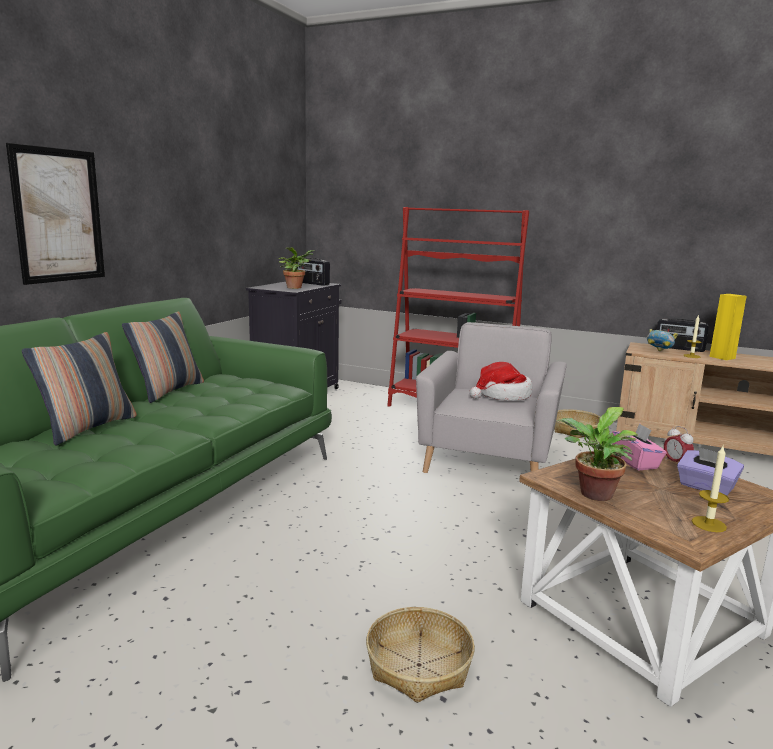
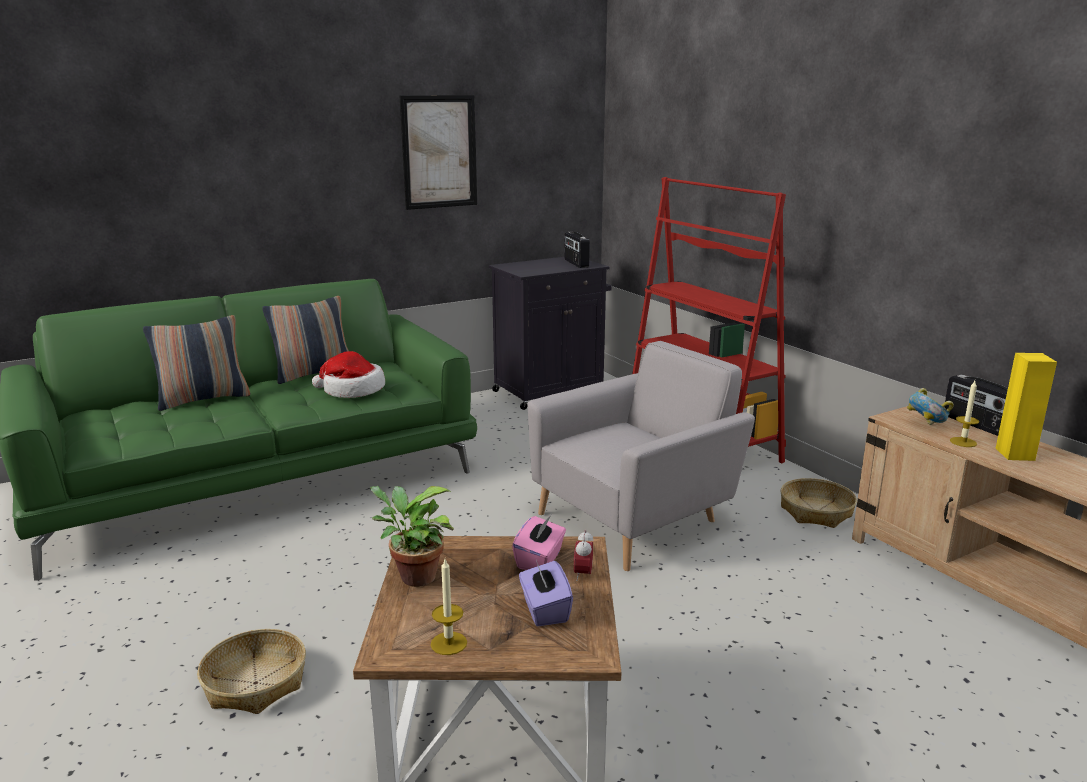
camera: 35 degrees right, 5 degrees up
(58, 215) = (246, 198): picture -> picture (439, 152)
(295, 287) = (540, 269): potted plant -> none
(502, 395) = (641, 443): hat -> hat (352, 390)

